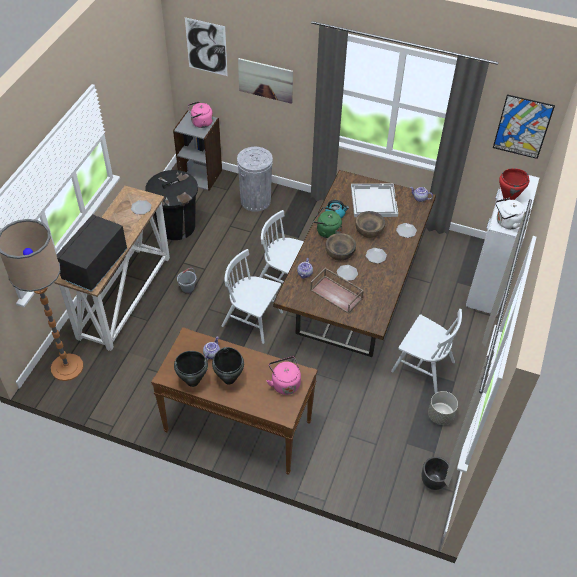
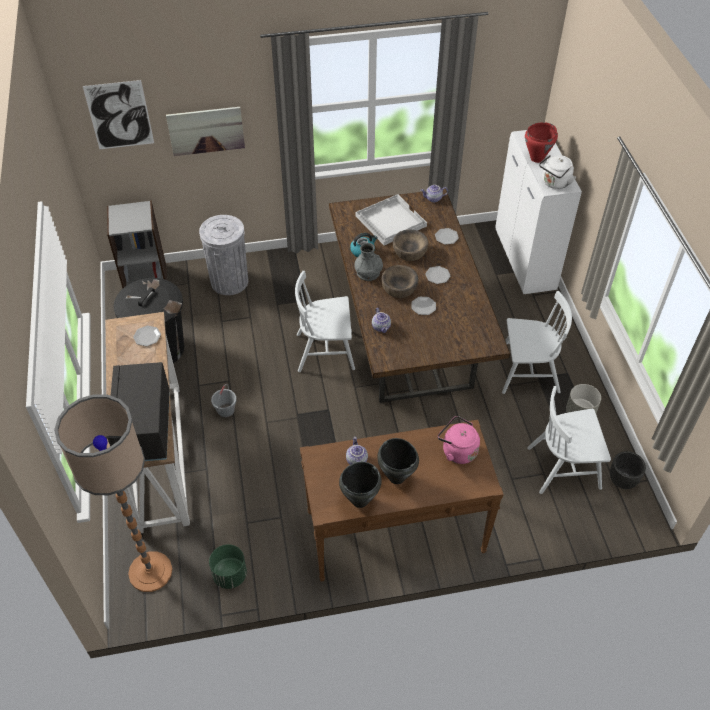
camera: 30 degrees left, 0 degrees up
(112, 396) = (230, 575): none -> green planter
(200, 123) = (135, 214): pink kettle -> none
(252, 319) = (323, 410): white chair -> white chair (564, 467)
(326, 231) = (368, 272): green kettle -> grey vase
(337, 294) = (430, 333): brown tray -> none
(522, 127) = (516, 78): picture -> none

